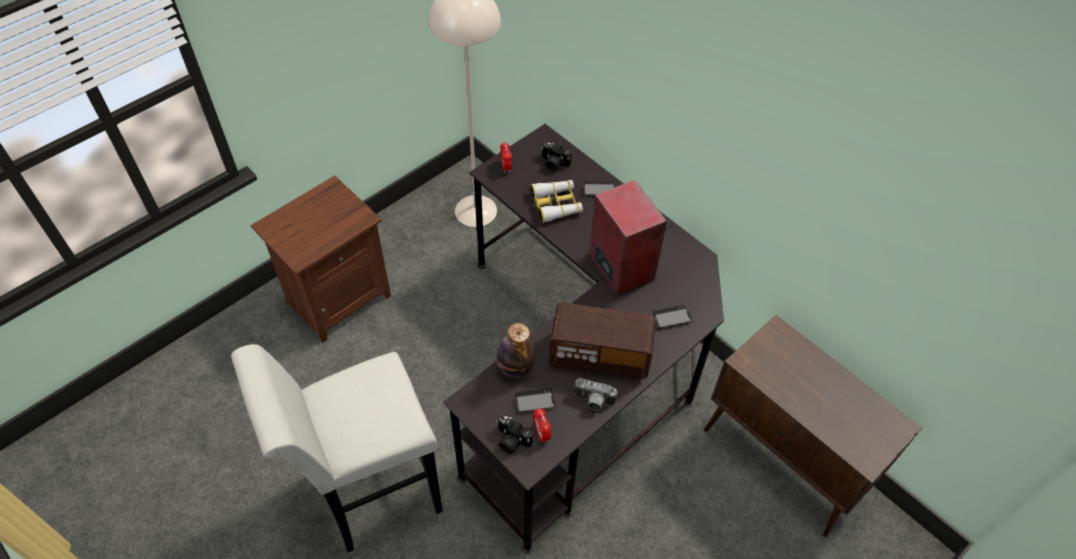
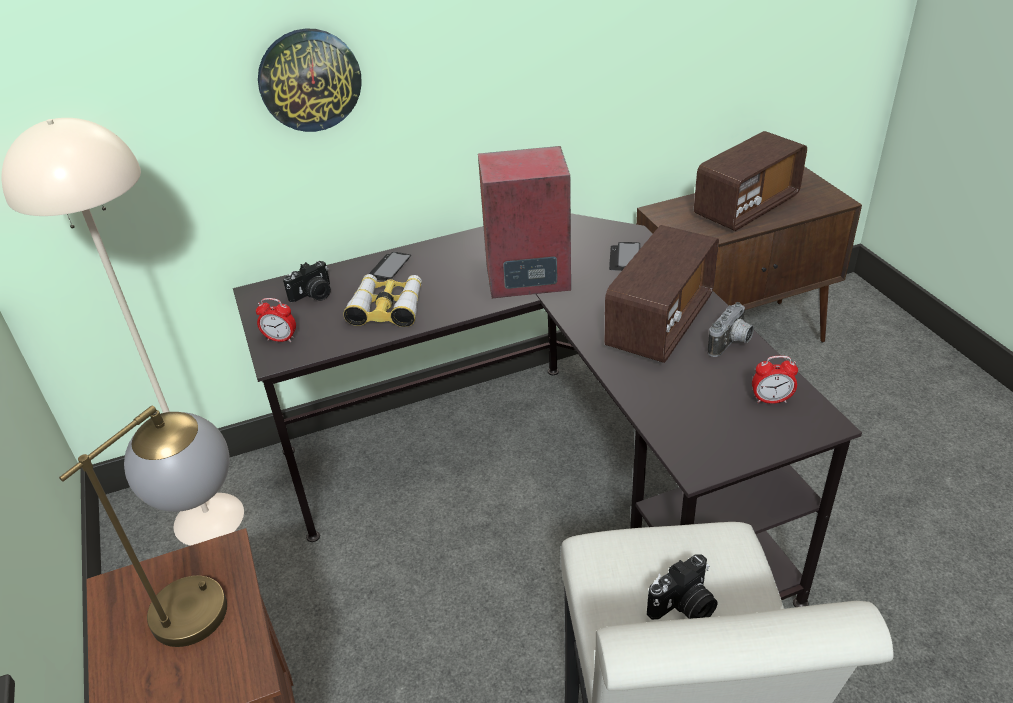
camera: 65 degrees left, 15 degrees down
(339, 223) = (209, 592): none -> table lamp
(511, 441) = (778, 432): camera -> camera (684, 607)
(515, 367) = (652, 403): bottle -> none
(534, 401) = (715, 395): phone -> none
(614, 61) = (309, 80): none -> wall clock
(817, 391) = (746, 207): none -> radio

